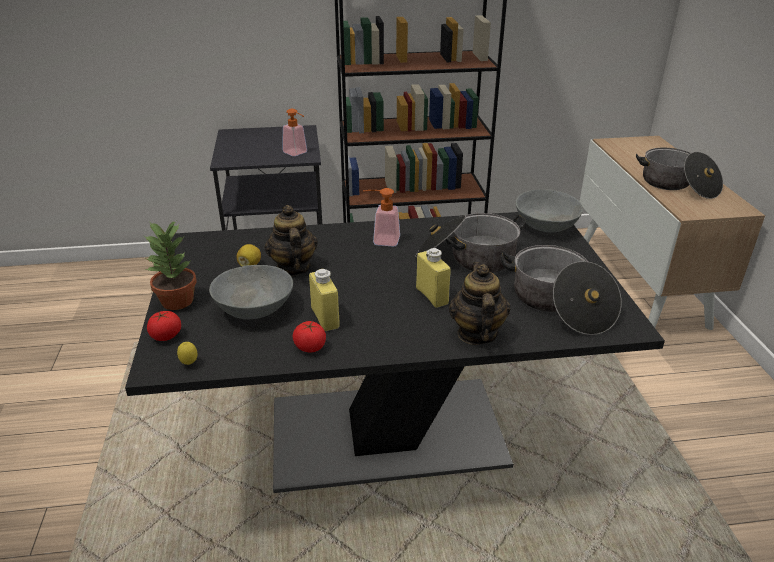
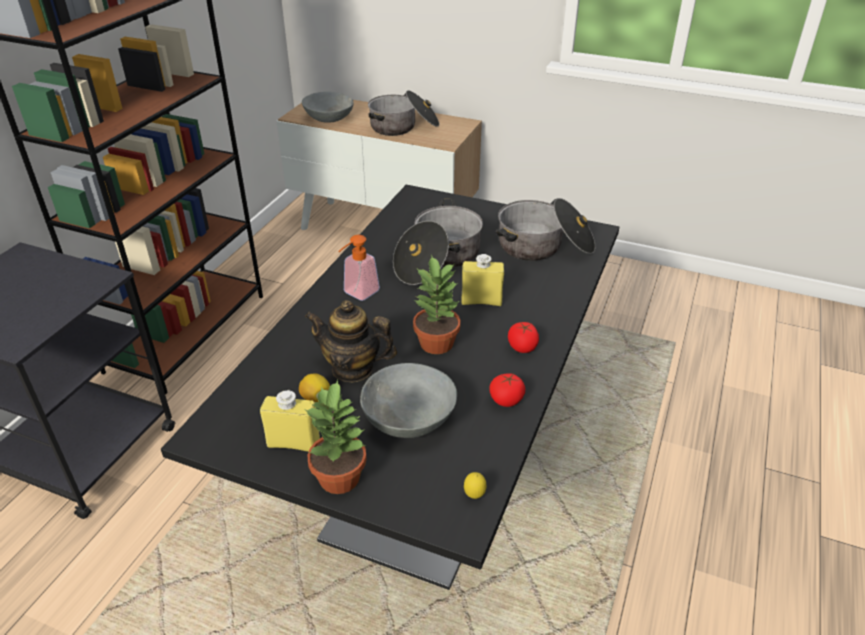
camera: 60 degrees left, 5 degrees up
(166, 336) = (406, 504): tomato -> tomato (522, 347)
(297, 153) = (84, 281): soap dispenser -> none
(325, 318) = (466, 375): yellow bottle -> yellow bottle (293, 443)
(354, 292) = (437, 343): none -> potted plant
(476, 333) = (554, 300): teapot -> none
(545, 225) = (425, 202): grey bowl -> grey bowl (328, 119)

